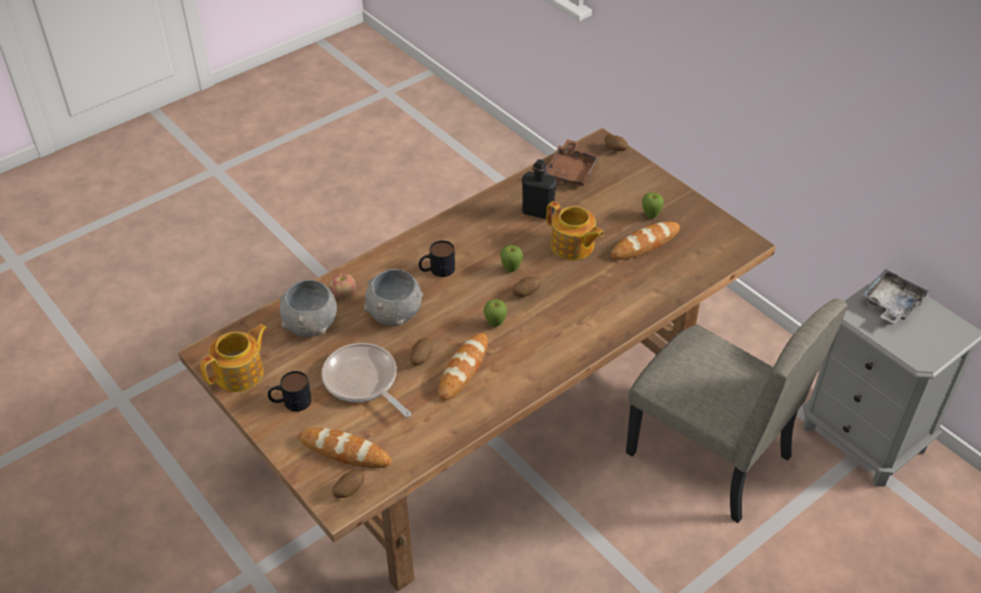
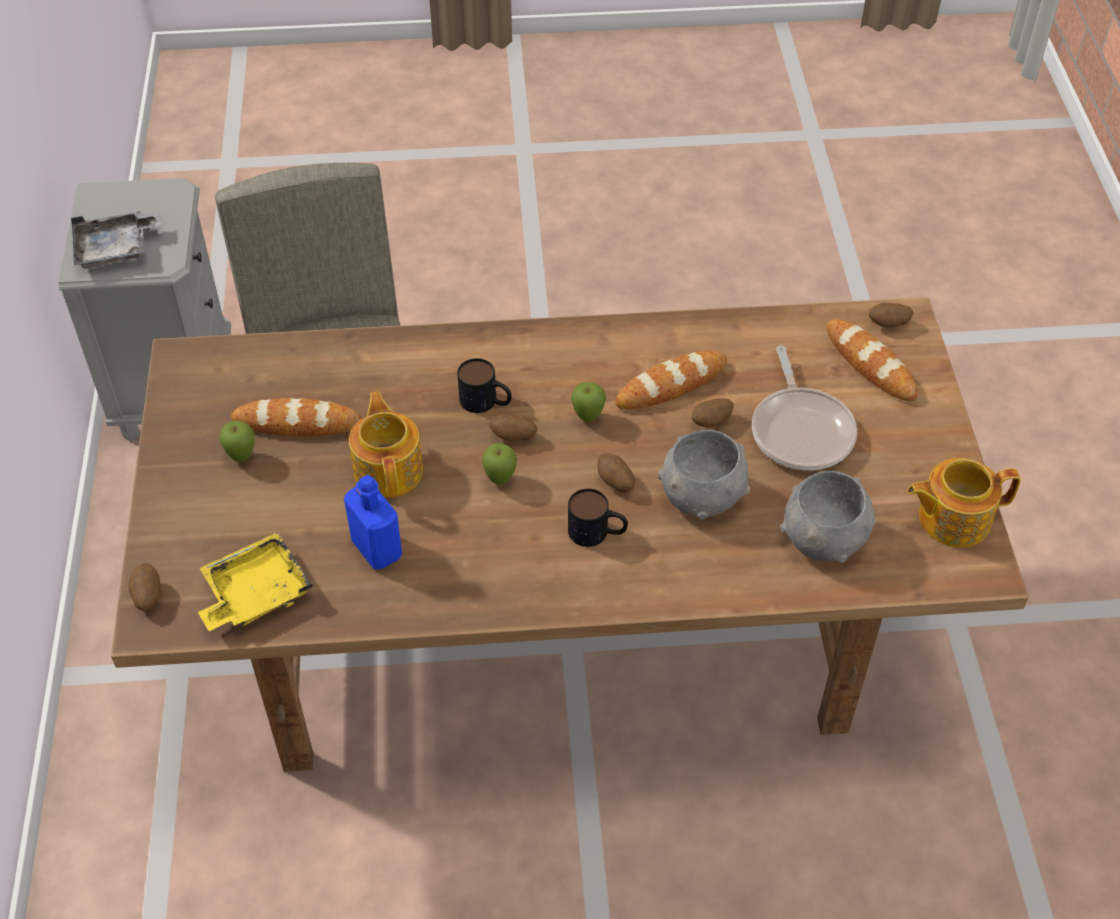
camera: 145 degrees left, 5 degrees up
(290, 402) = (904, 449): mug -> mug (486, 402)
(343, 294) = (751, 564): apple -> none
(449, 298) = (615, 482): none -> potato
(538, 212) = (377, 549): black bottle -> blue bottle
(572, 171) = (255, 593): brown tray -> yellow tray

